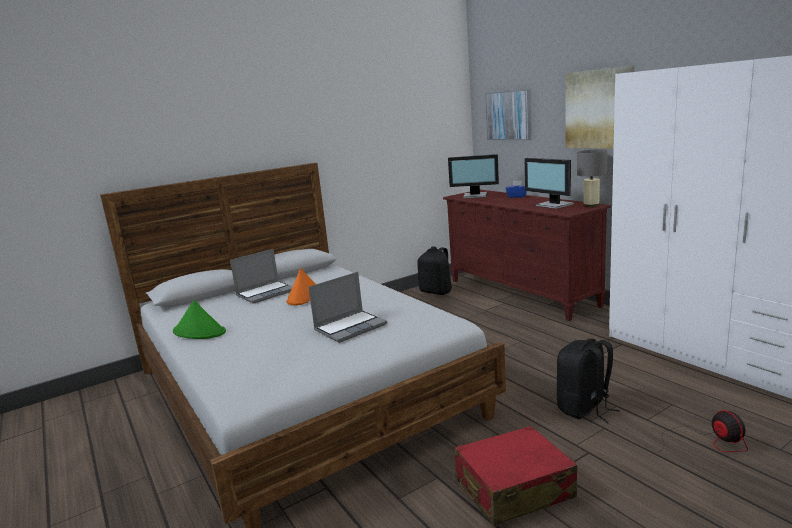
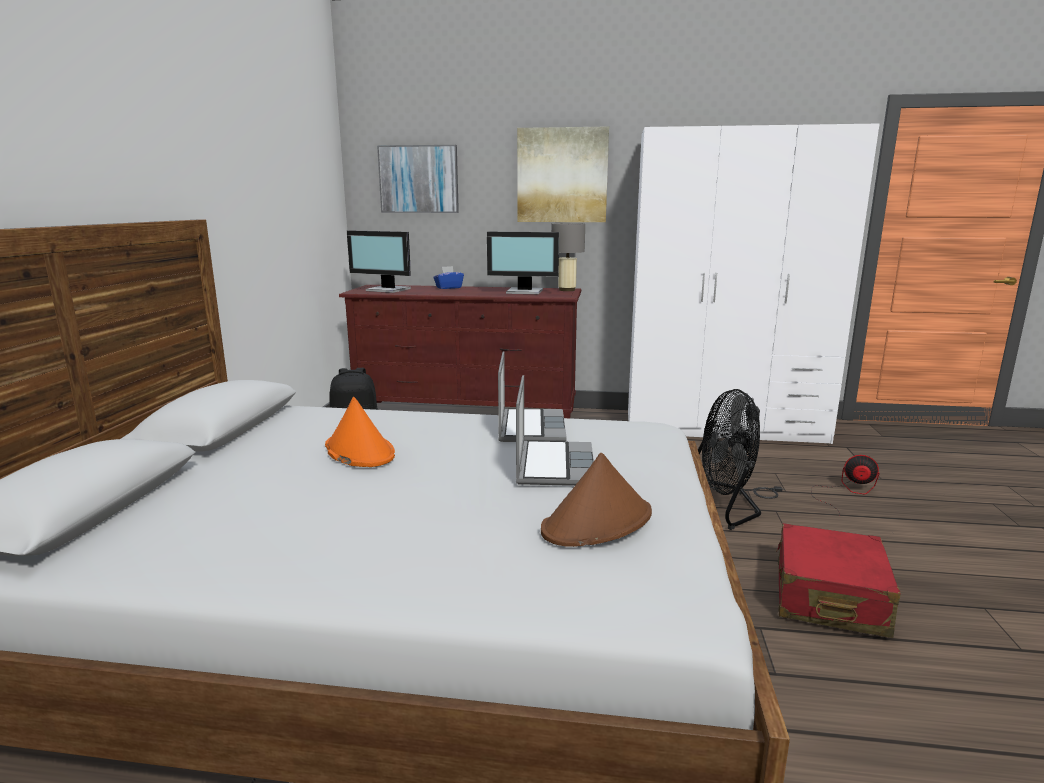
camera: 50 degrees left, 0 degrees up
(199, 332) = (288, 560): green hat -> none
(266, 293) = (259, 465): laptop -> laptop (530, 427)
(293, 357) = (598, 522): none -> brown hat
(475, 196) = (387, 290): monitor -> monitor turned 60 degrees clockwise
(584, 408) = (732, 501): black backpack -> black fan

